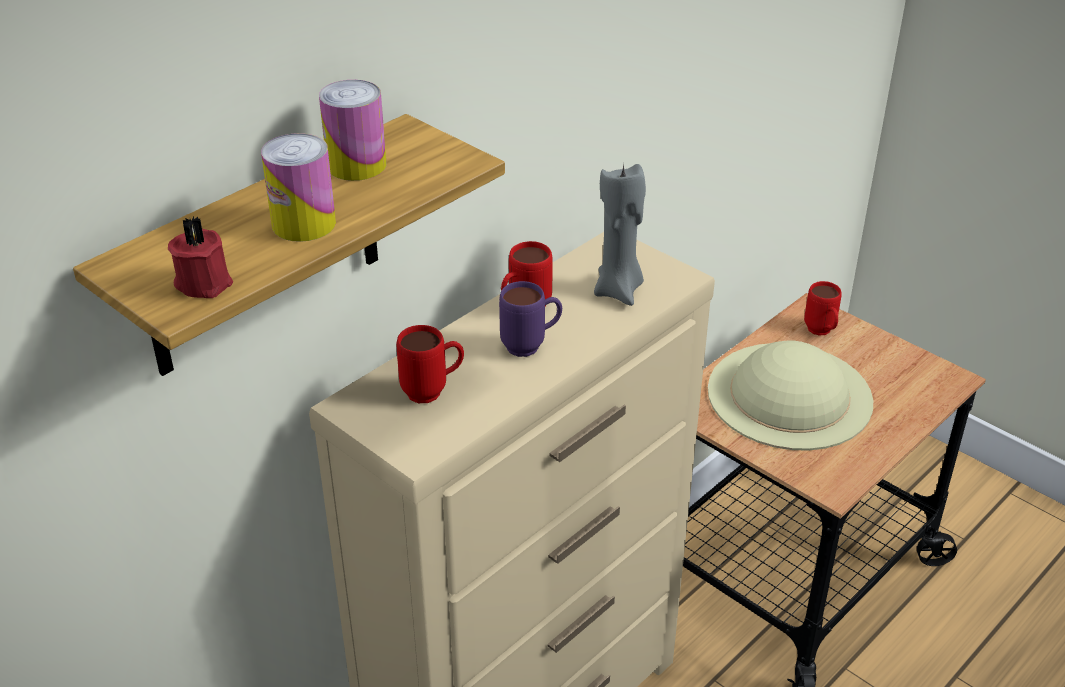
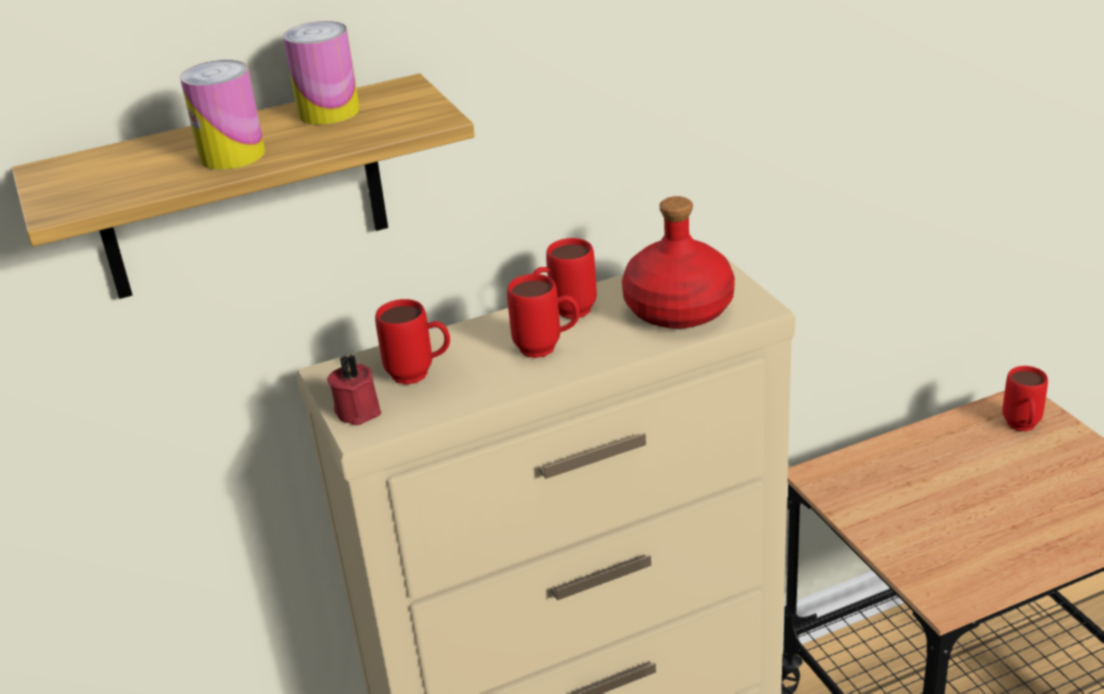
camera: 25 degrees right, 5 degrees down
(204, 282) = (100, 192): red candle -> red candle (359, 410)
(531, 346) = (547, 349): purple mug -> red mug
(619, 290) = (678, 310): grey candle -> red bottle
(789, 394) = (946, 488): beige hat -> none

